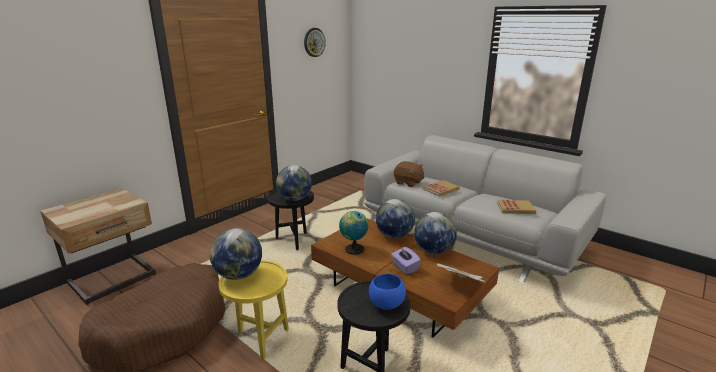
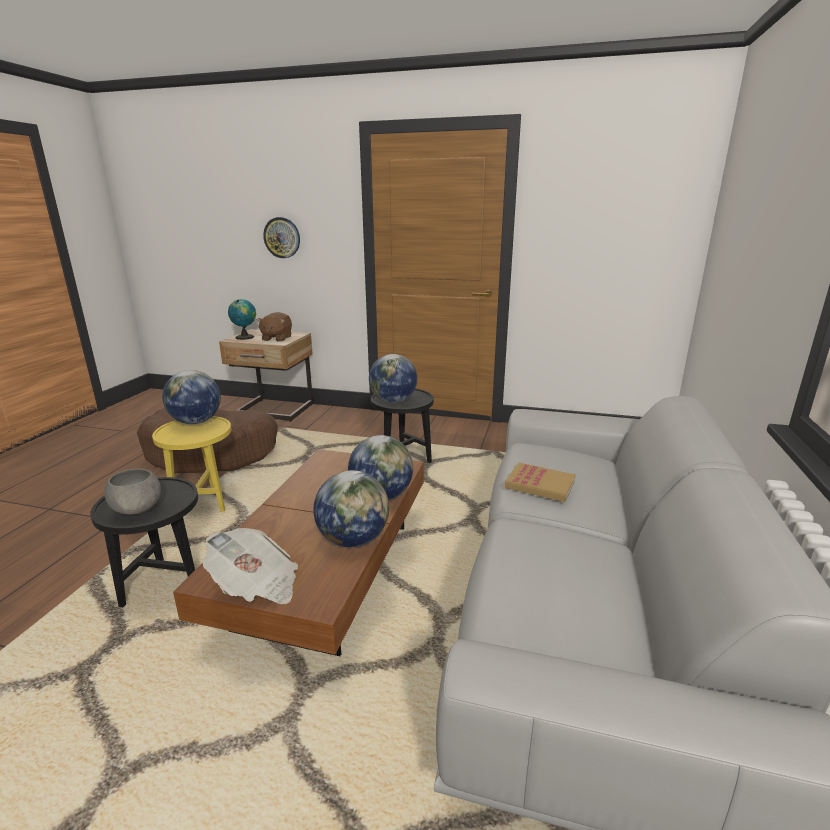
camera: 65 degrees right, 0 degrees up
(314, 42) = (614, 196): wall clock -> wall clock (282, 237)
(353, 249) = (322, 475): globe -> globe (245, 337)
(386, 304) = (138, 509): blue bowl -> grey bowl
(405, 267) = (288, 523): purple tissue box -> none
(408, 183) = (535, 453): brown plush toy -> brown plush toy (276, 338)
(515, 208) = (542, 587): book -> none

